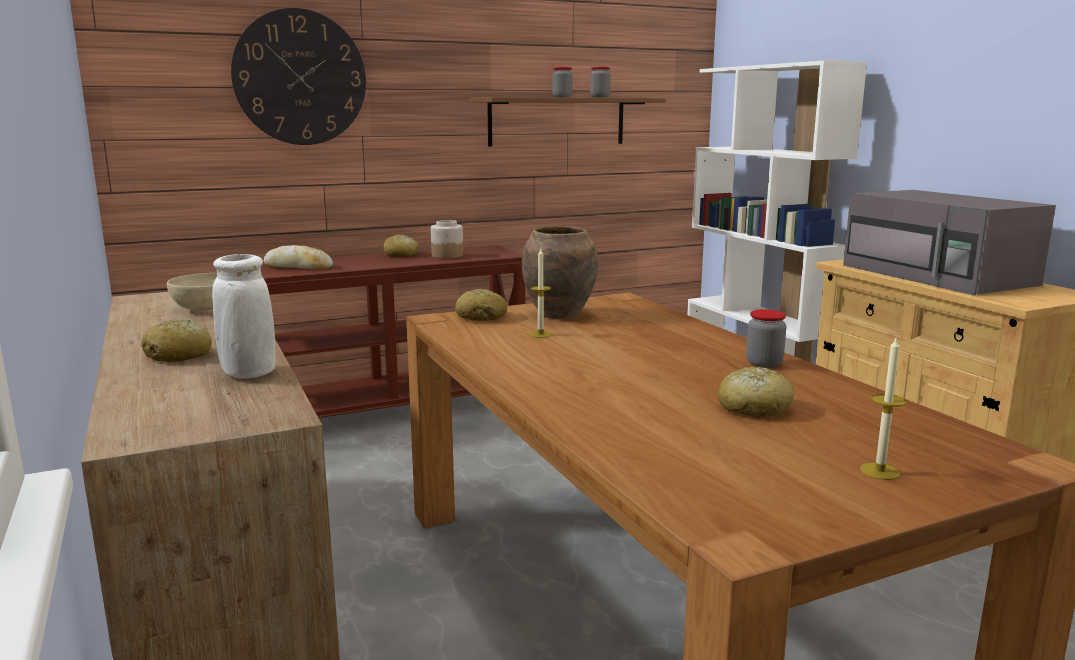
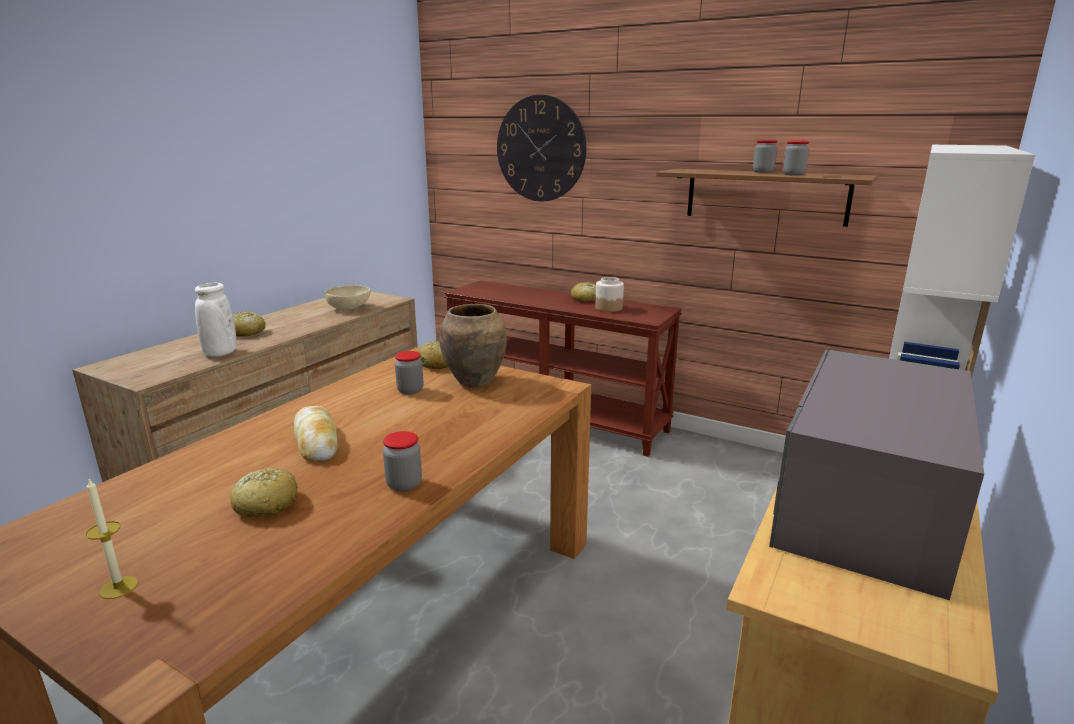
camera: 55 degrees right, 5 degrees up
(298, 267) = (503, 292): bread -> bread (316, 441)
(540, 334) = (410, 390): candle -> jar

